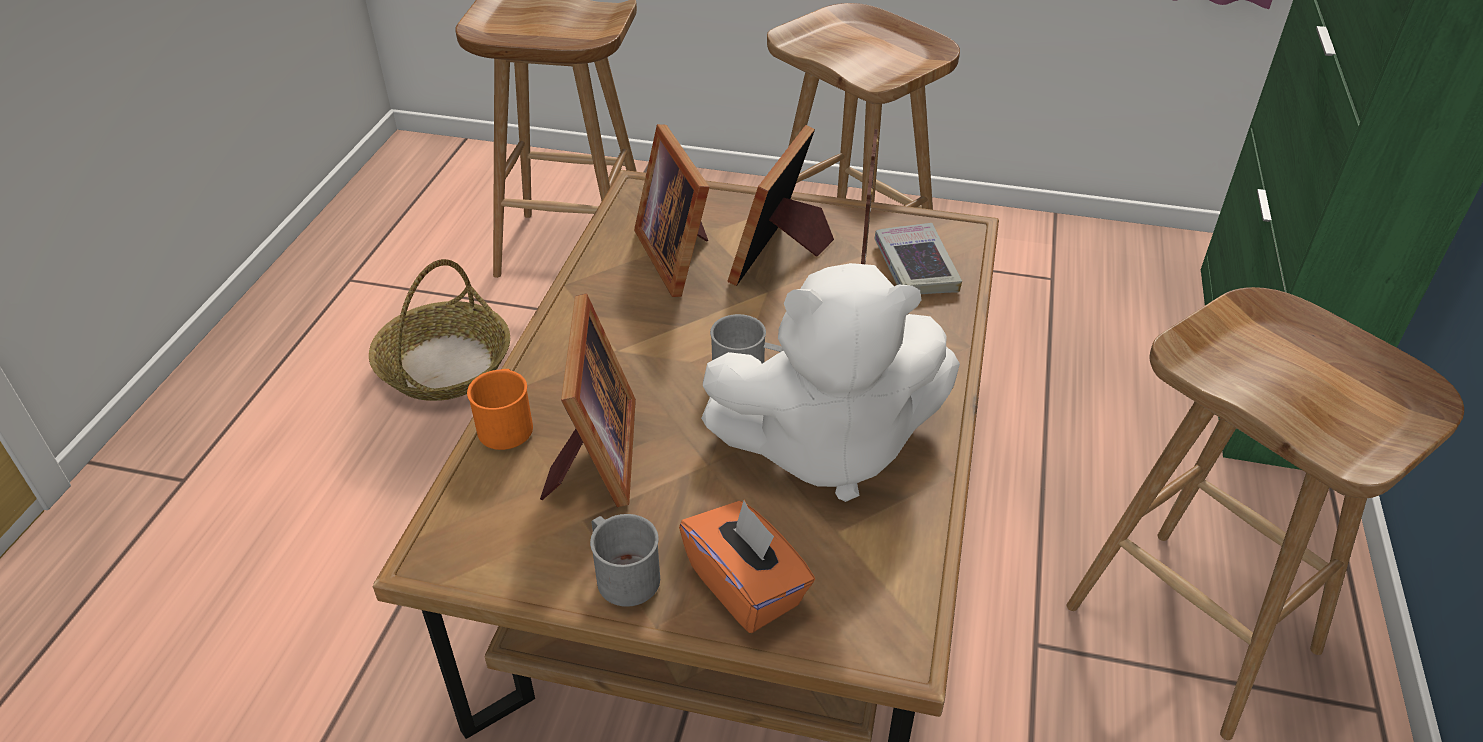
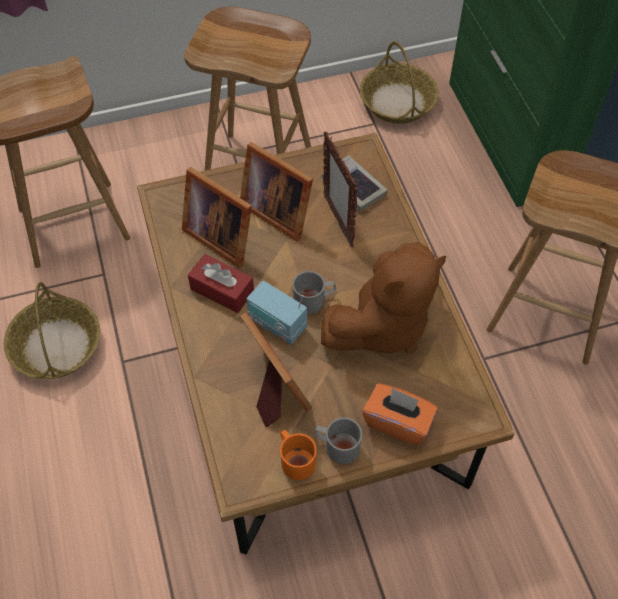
camera: 30 degrees left, 15 degrees up
(506, 423) = (213, 392): orange mug -> orange mug (295, 459)
(628, 313) = (222, 290): none -> red tissue box
(669, 381) = (277, 324): none -> radio
(781, 255) = (277, 210): picture frame -> picture frame turned 45 degrees counterclockwise
(828, 446) = (383, 325): white plush toy -> brown plush toy
(1103, 265) = (397, 102): none -> basket

